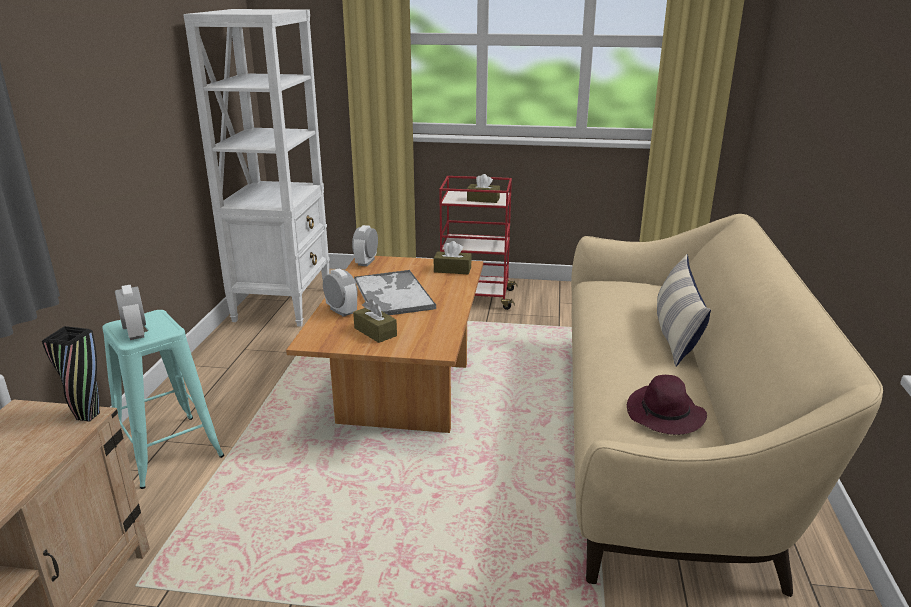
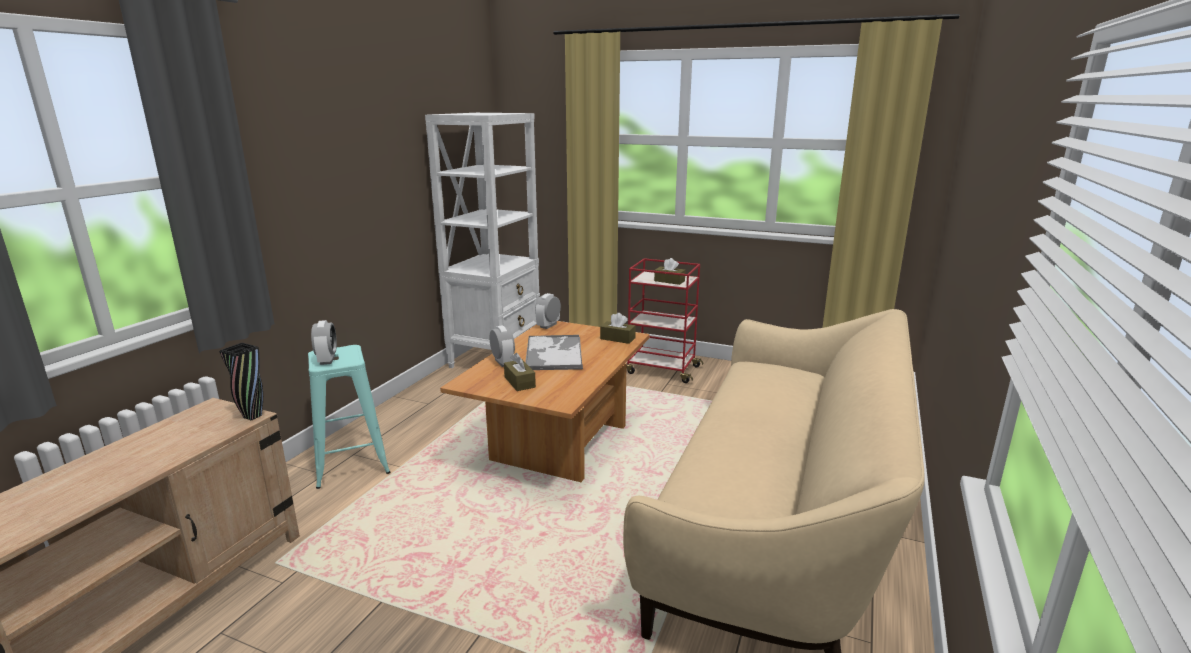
camera: 15 degrees right, 5 degrees down
(665, 415) = (742, 488): purple hat -> none
(675, 334) = (798, 417): pillow -> none

